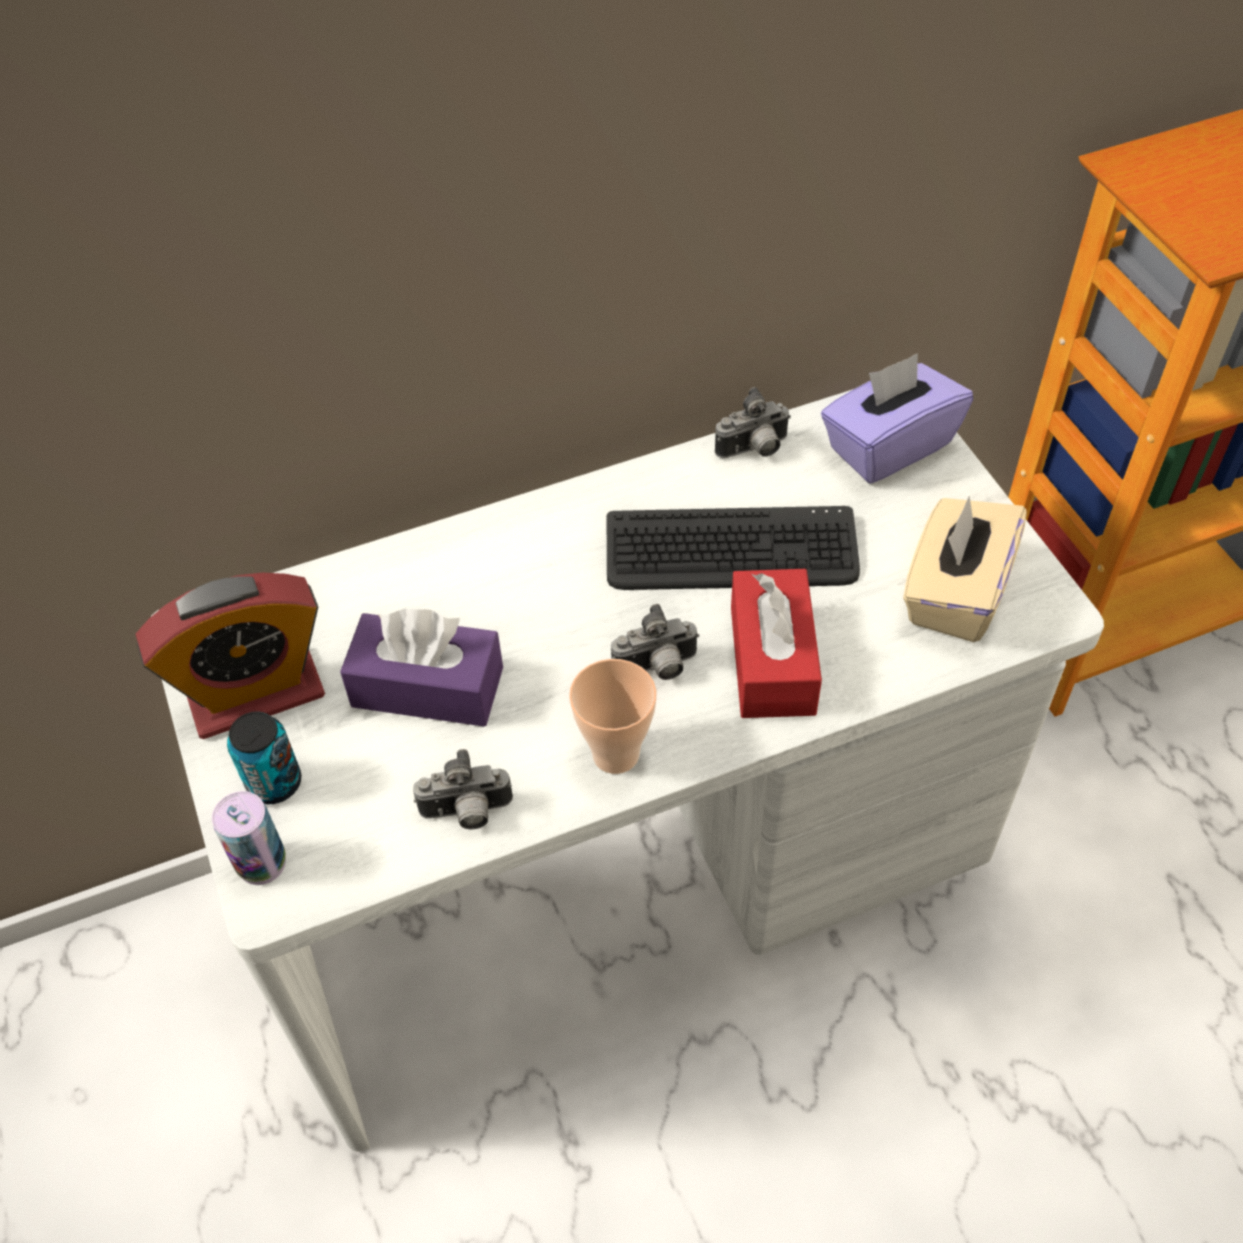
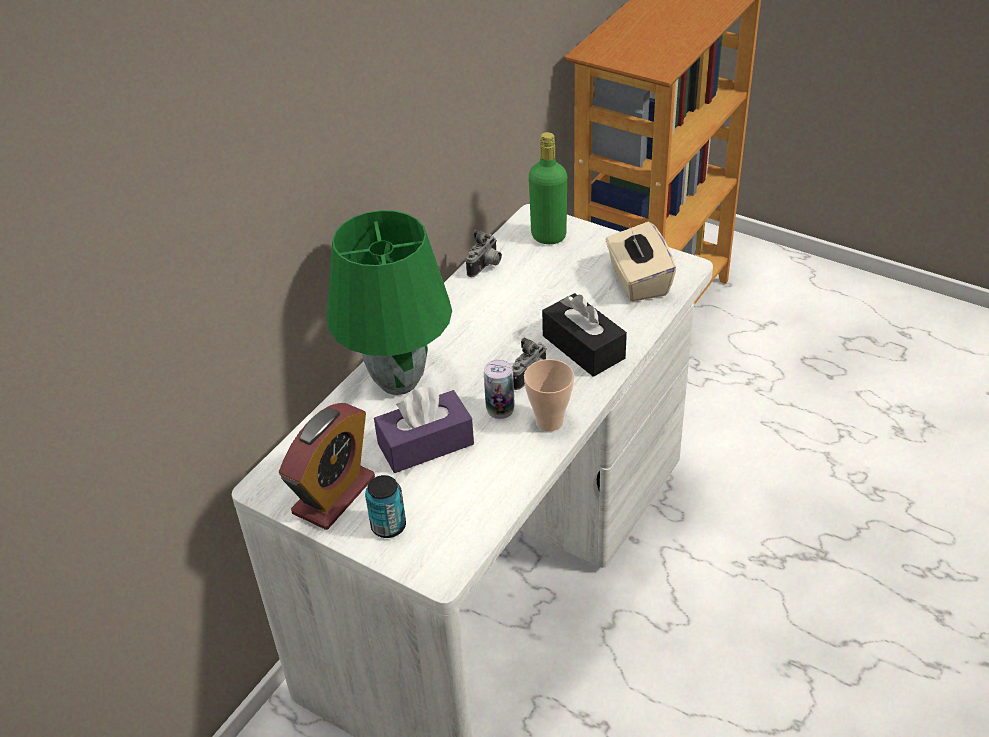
camera: 35 degrees left, 10 degrees down
(261, 863) = (420, 562): can -> can (500, 409)
(467, 813) = (503, 484): camera -> none
(481, 567) = (398, 380): none -> green table lamp
(731, 552) = (518, 313): keyboard -> none
(772, 660) = (583, 347): red tissue box -> black tissue box
(888, 446) = (548, 236): purple tissue box -> green bottle

